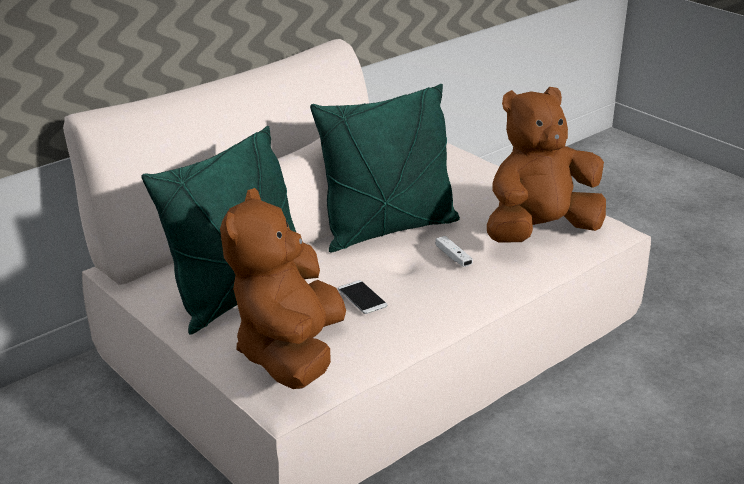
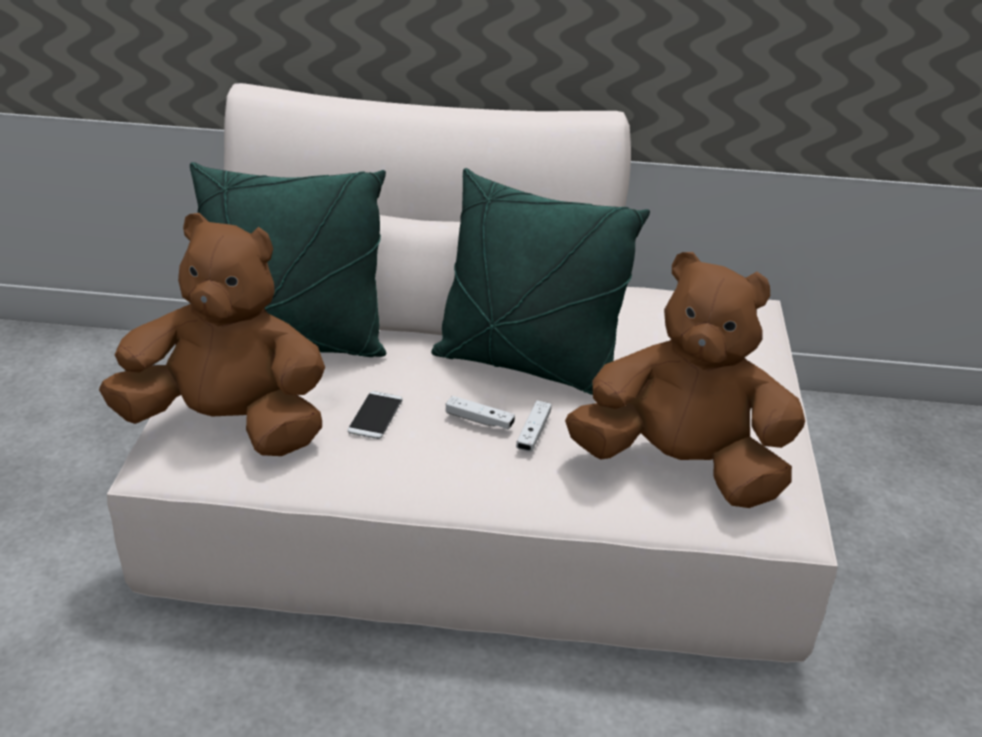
camera: 45 degrees right, 5 degrees up
(290, 353) = (229, 424): brown plush toy -> brown plush toy turned 45 degrees clockwise
(415, 268) = (479, 420): none -> white game controller

